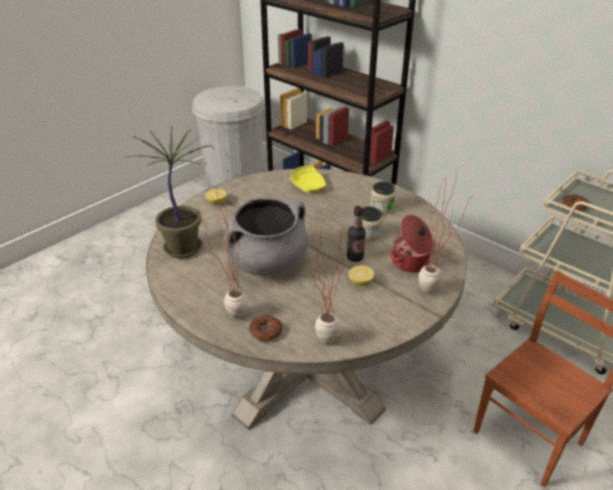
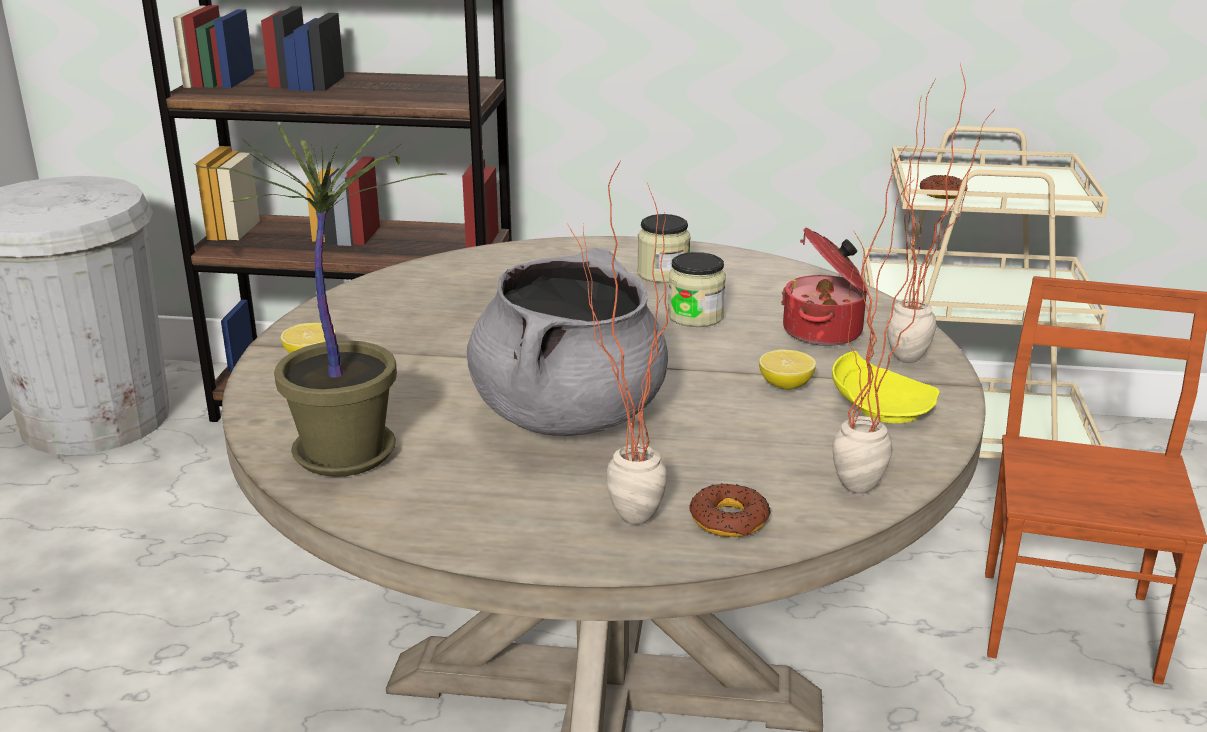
camera: 35 degrees left, 10 degrees down
(309, 186) = (477, 279): yellow plate -> yellow plate (880, 408)
(355, 257) = (722, 354): bottle -> none

